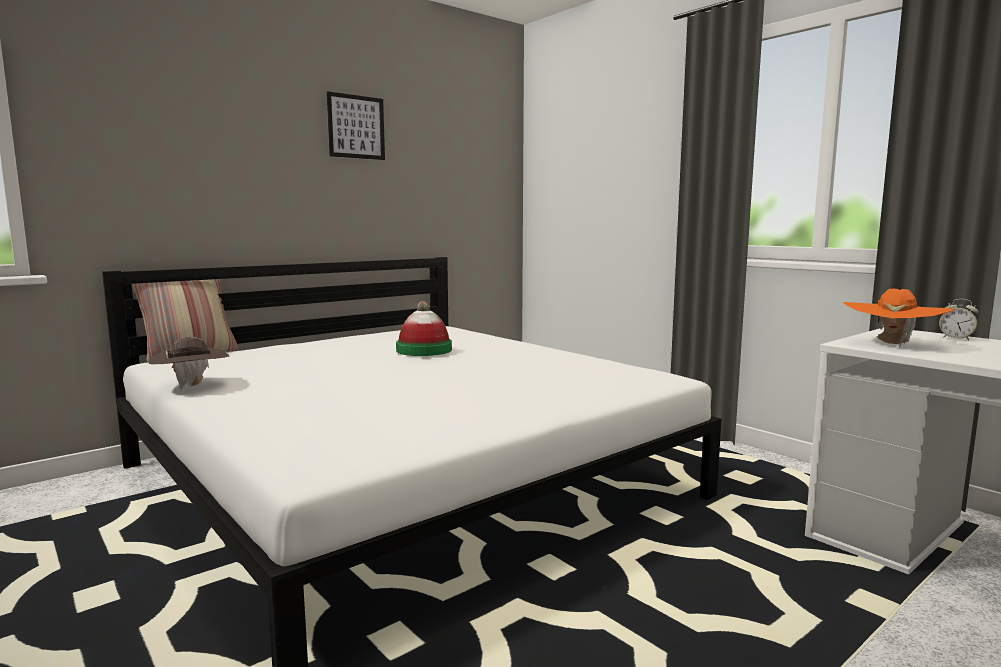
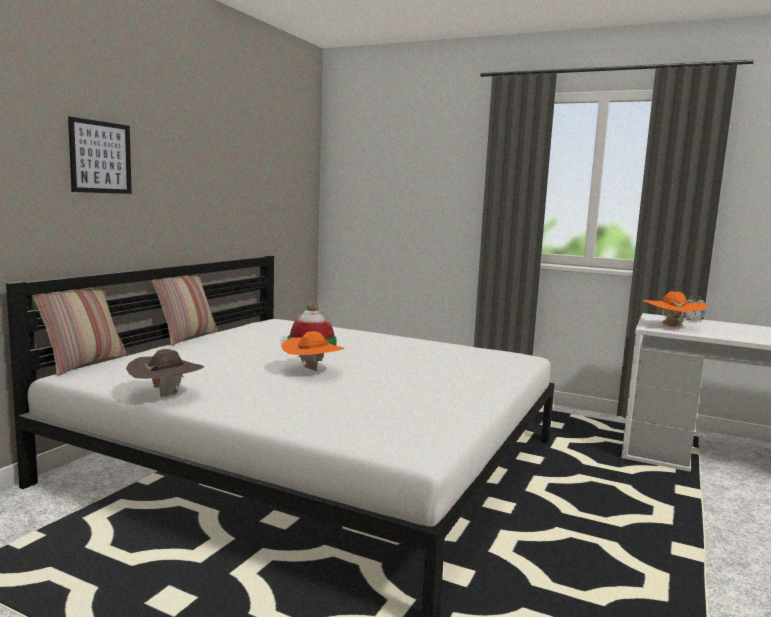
camera: 25 degrees left, 0 degrees up
(322, 337) = (186, 337): none -> pillow
(356, 127) = (209, 135): picture -> picture (100, 157)
(372, 375) = (312, 372): none -> orange hat

